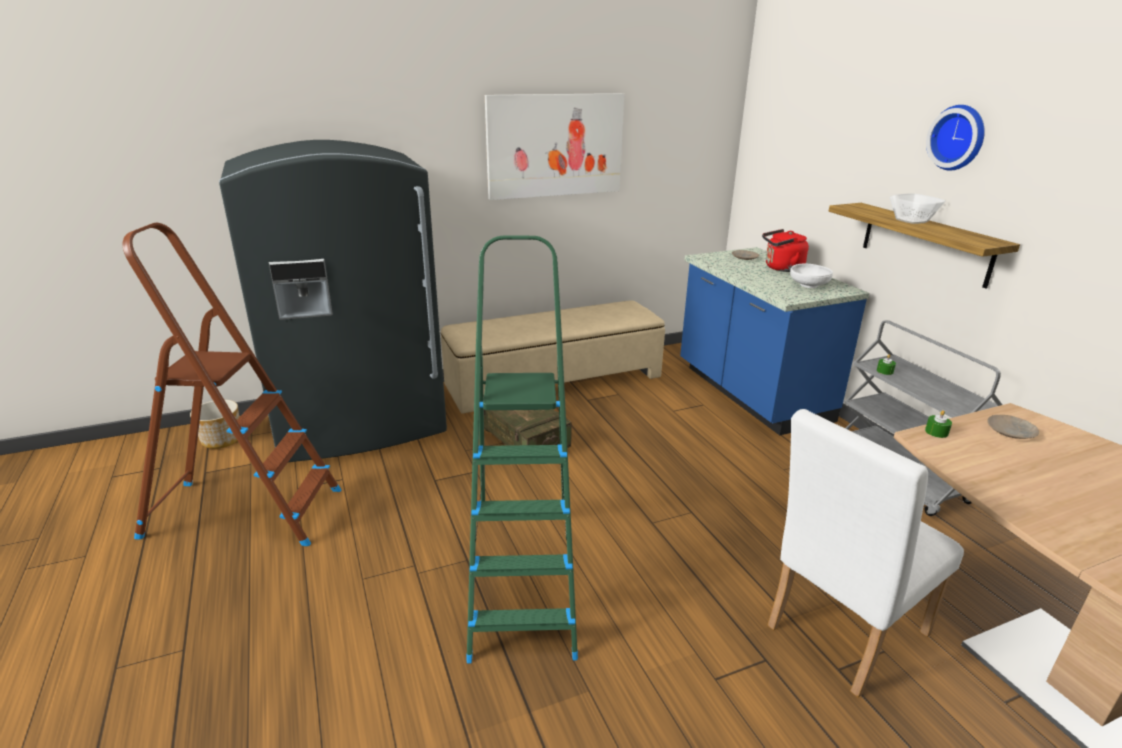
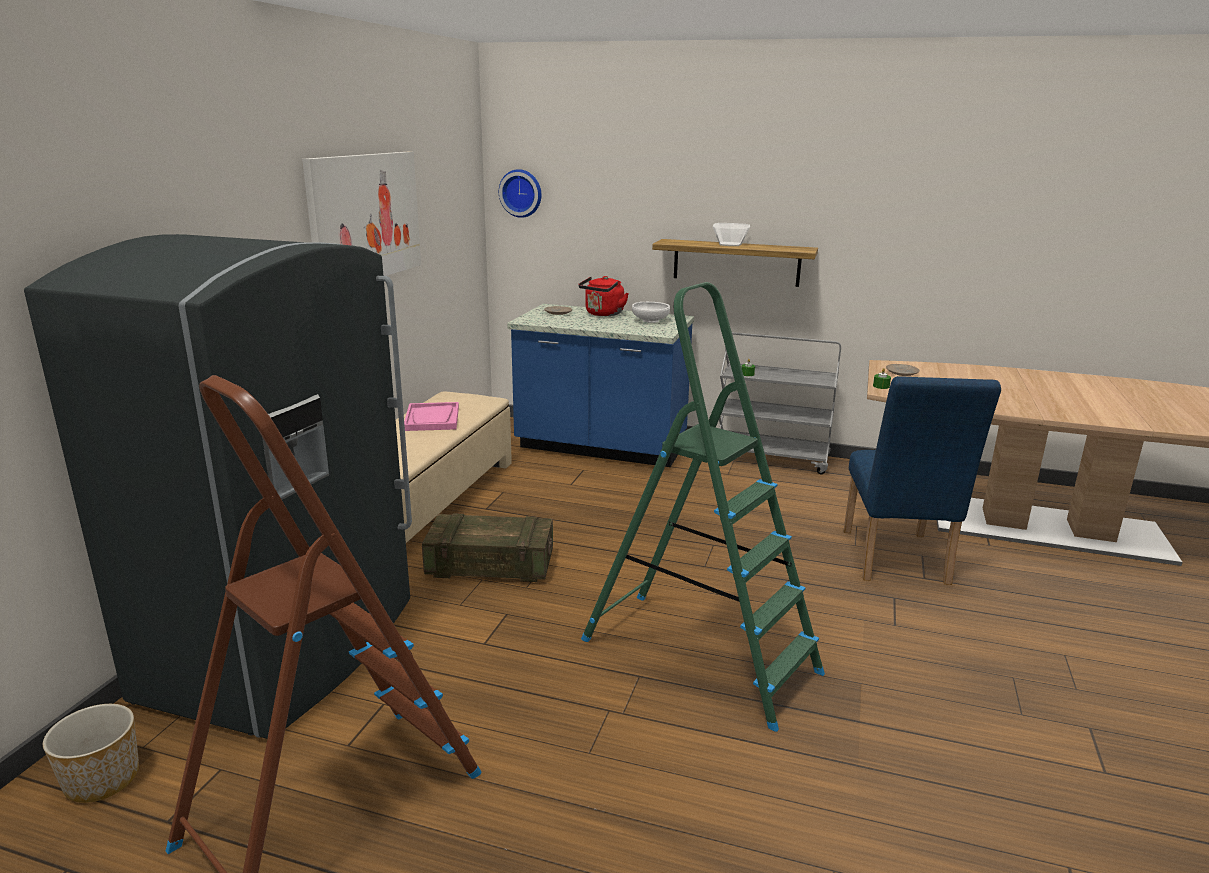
camera: 50 degrees left, 5 degrees down
(582, 316) = (432, 419): none -> pink tray
(839, 635) = (895, 561): white chair -> blue chair
(958, 137) = (747, 173): wall clock -> wall clock (521, 193)

